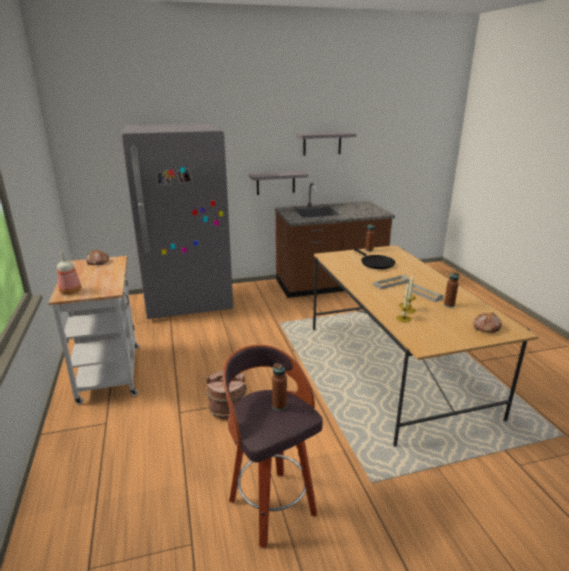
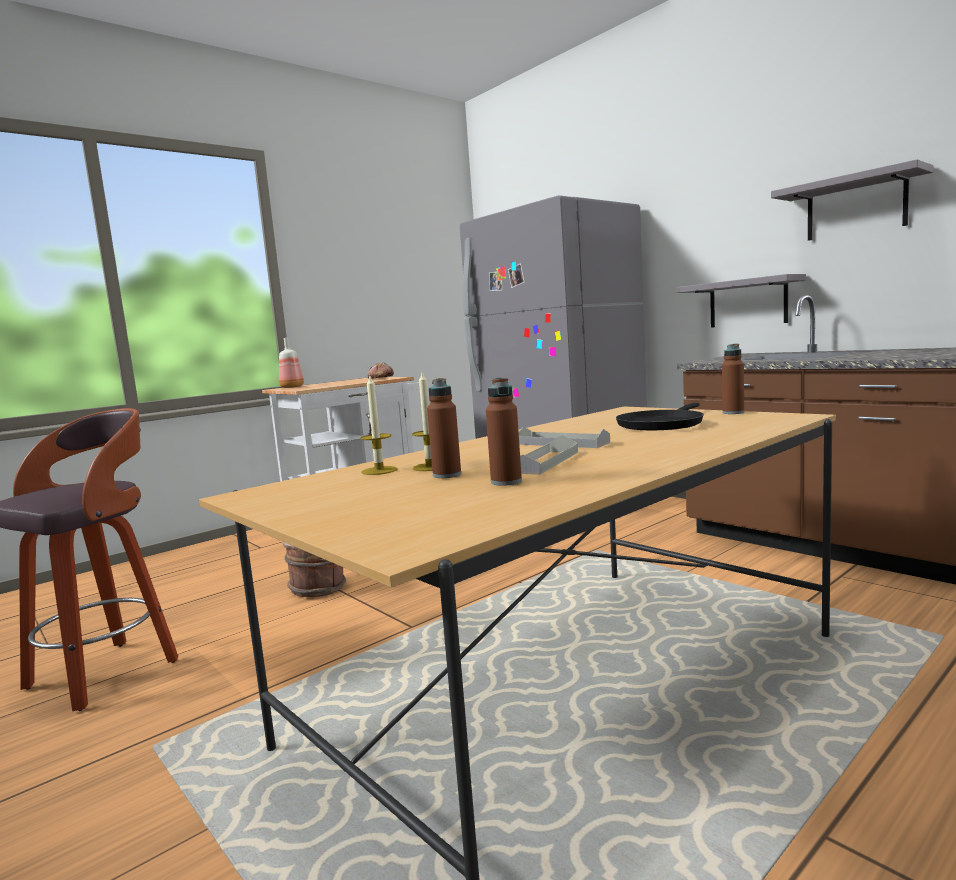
camera: 65 degrees right, 15 degrees down
(279, 406) = (77, 489): brown bottle -> brown bottle (447, 475)
(486, 327) = (396, 519): bread -> none

